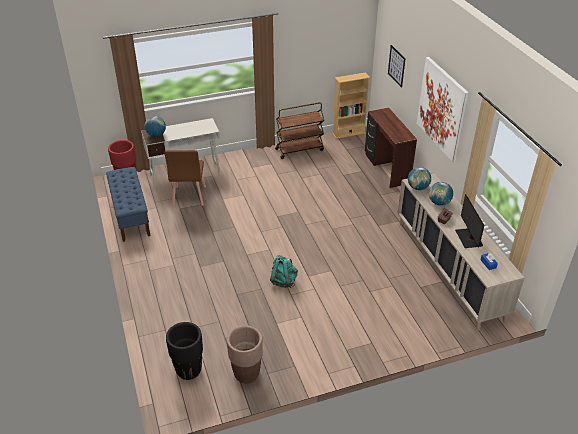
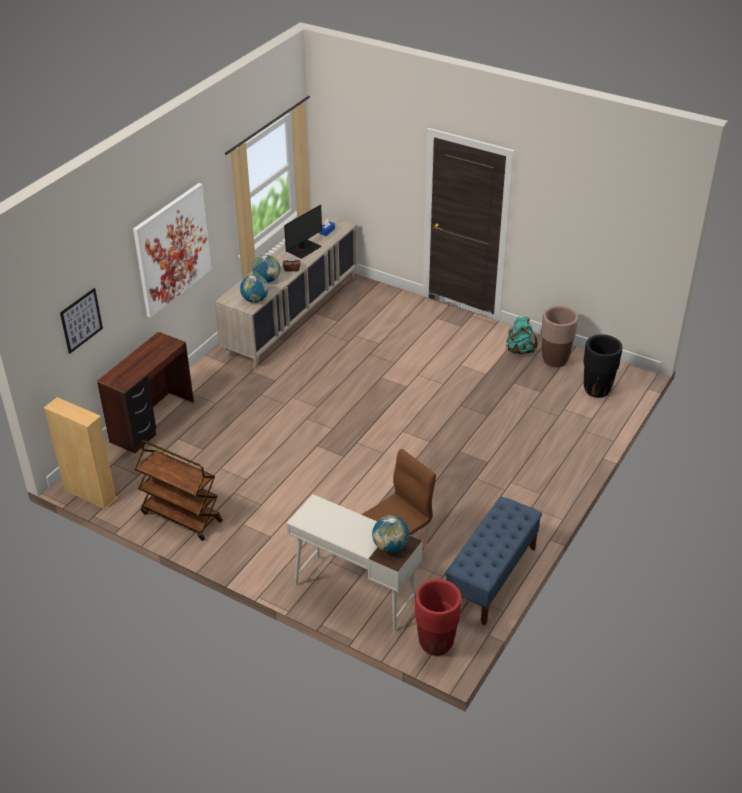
camera: 130 degrees left, 0 degrees up
(283, 281) = (433, 397): turquoise backpack -> turquoise backpack (519, 350)

